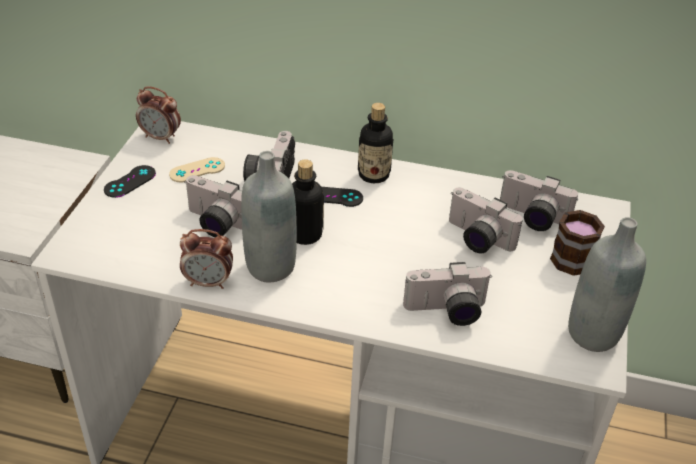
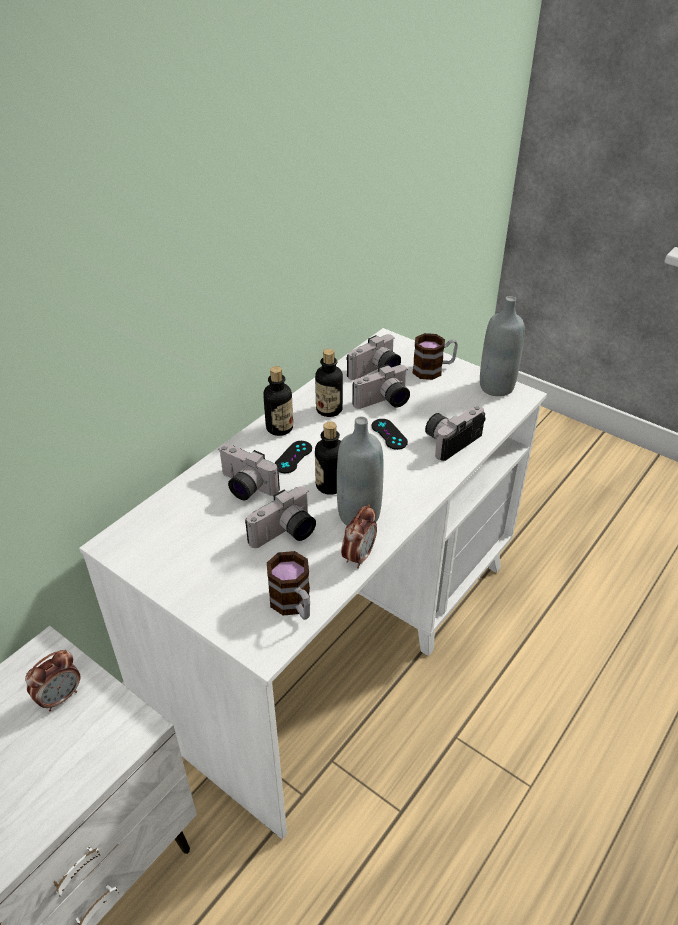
camera: 65 degrees left, 0 degrees up
(125, 255) = (294, 605): none -> mug
(130, 181) = (185, 581): black game controller -> black game controller (389, 434)
(161, 137) = (128, 544): alarm clock -> alarm clock (60, 697)
(197, 170) = (200, 530): beige game controller -> none
(430, 200) = (329, 410): none -> bottle
(446, 312) = (450, 440): camera -> camera turned 150 degrees counterclockwise

